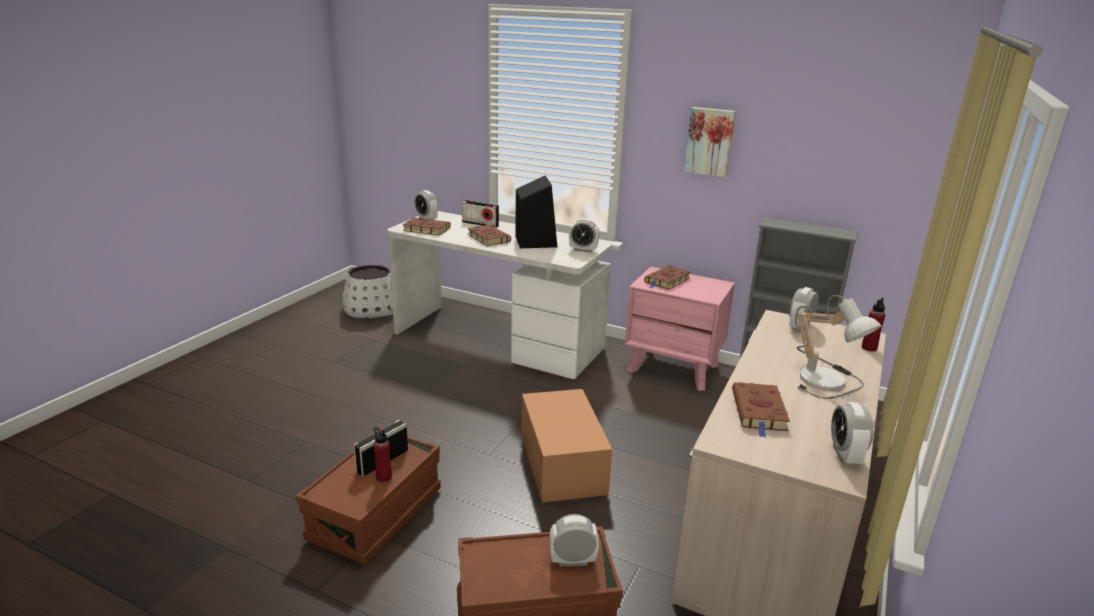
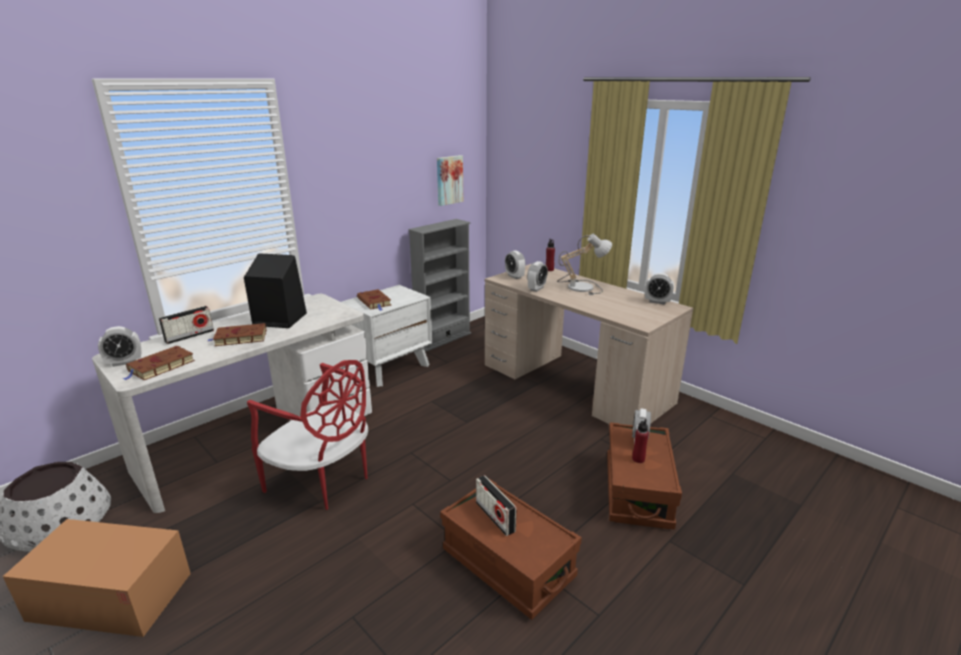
camera: 70 degrees left, 0 degrees up
(384, 477) = (523, 517): red bottle -> red bottle (638, 459)
(456, 384) = (323, 481): none -> red chair
(562, 463) = (483, 445): cardboard box -> cardboard box (111, 596)
(583, 250) = (325, 305): alarm clock -> alarm clock (536, 289)
(673, 368) = (391, 367): pink nightstand -> white nightstand
(709, 141) = (360, 184): picture -> picture (449, 180)
(759, 412) = (613, 309): brown book -> none

